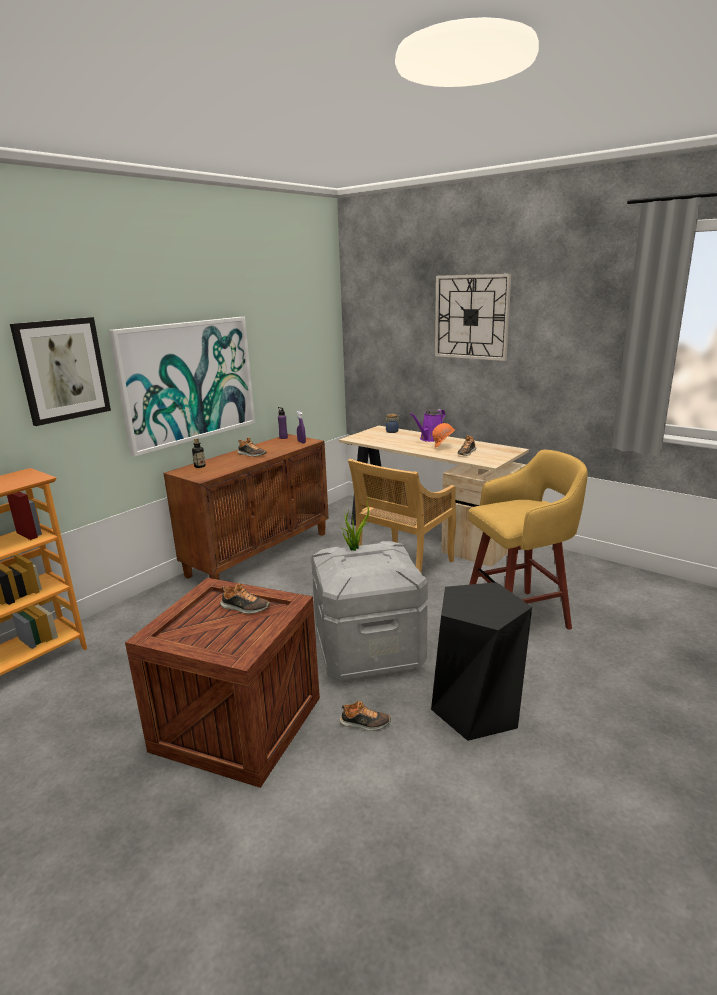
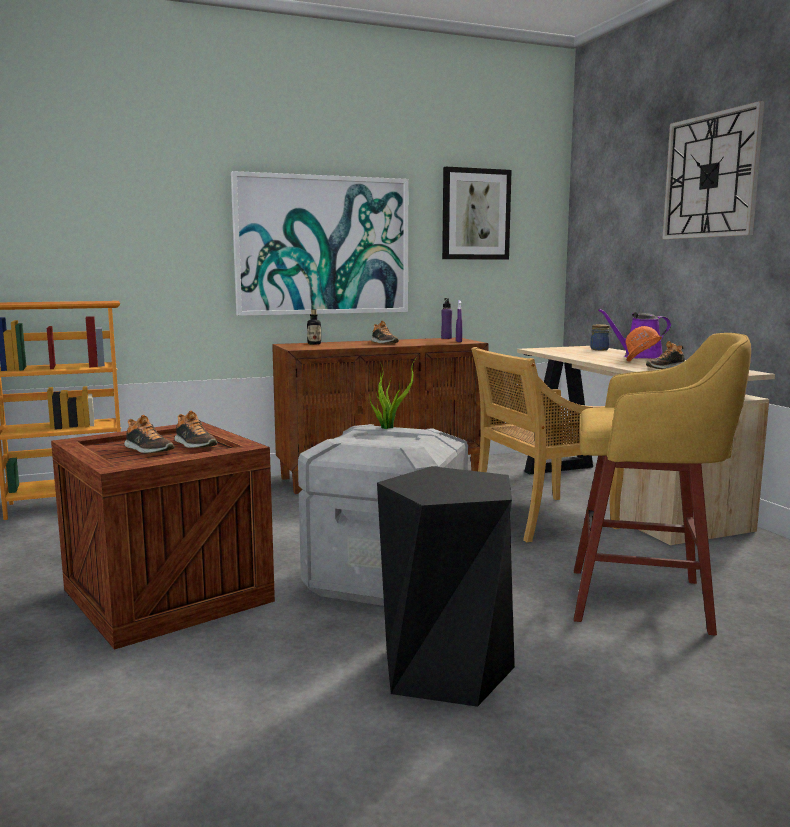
camera: 30 degrees right, 10 degrees down
(62, 370) = (172, 206): picture -> picture (475, 214)
(365, 723) = (291, 637): shoe -> shoe (148, 450)

